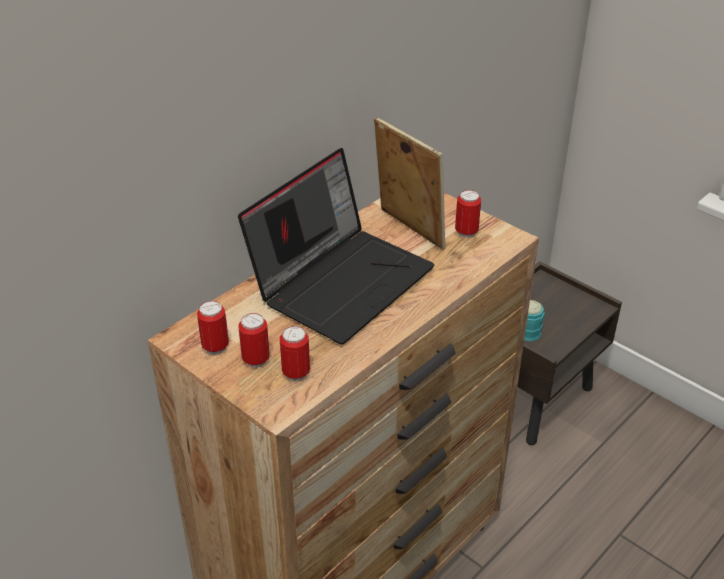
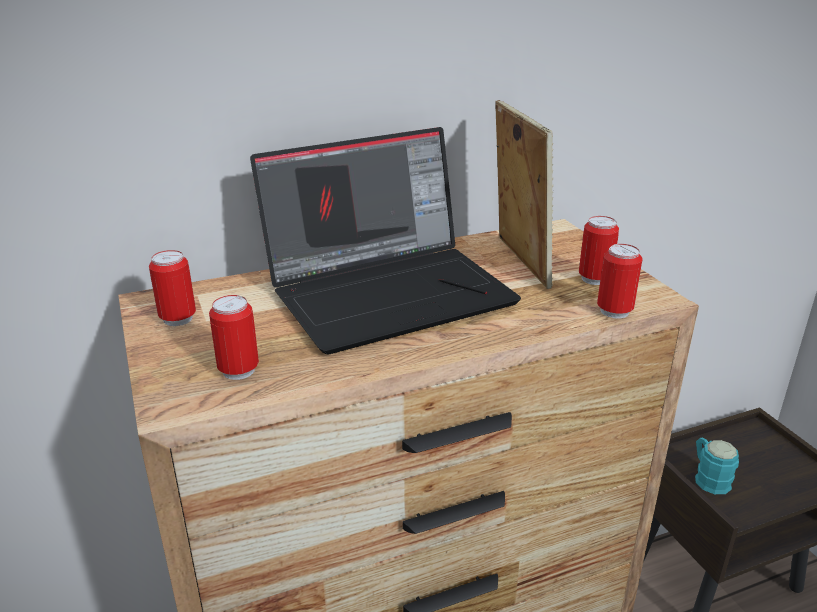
camera: 25 degrees right, 10 degrees down
(256, 360) = (207, 343): can -> can (614, 311)

